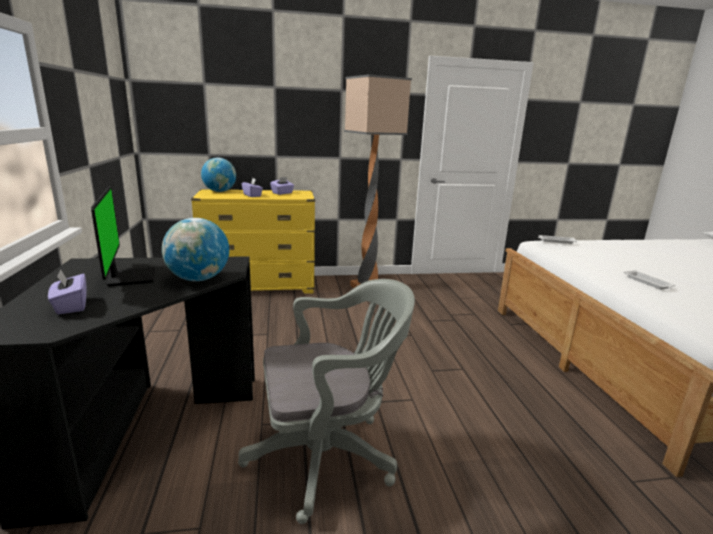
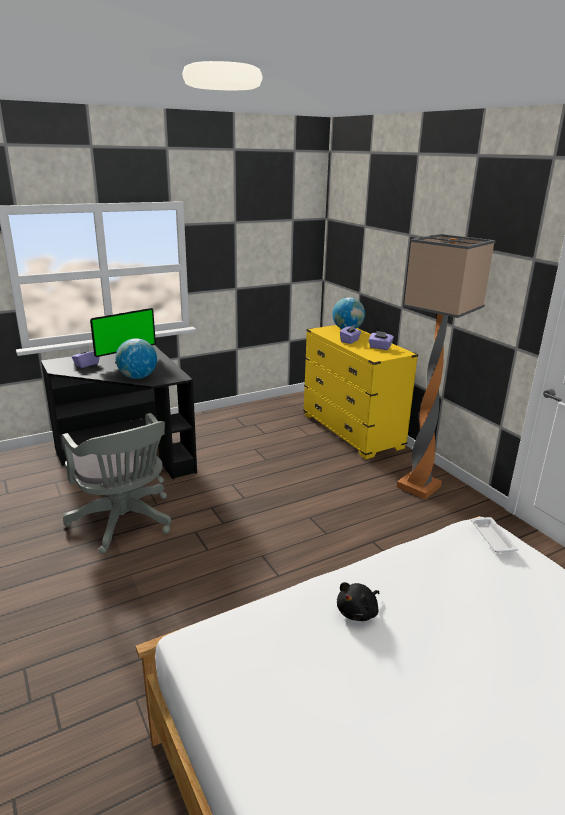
camera: 70 degrees right, 5 degrees up
(648, 282) = (358, 612): white tray -> black plush toy

